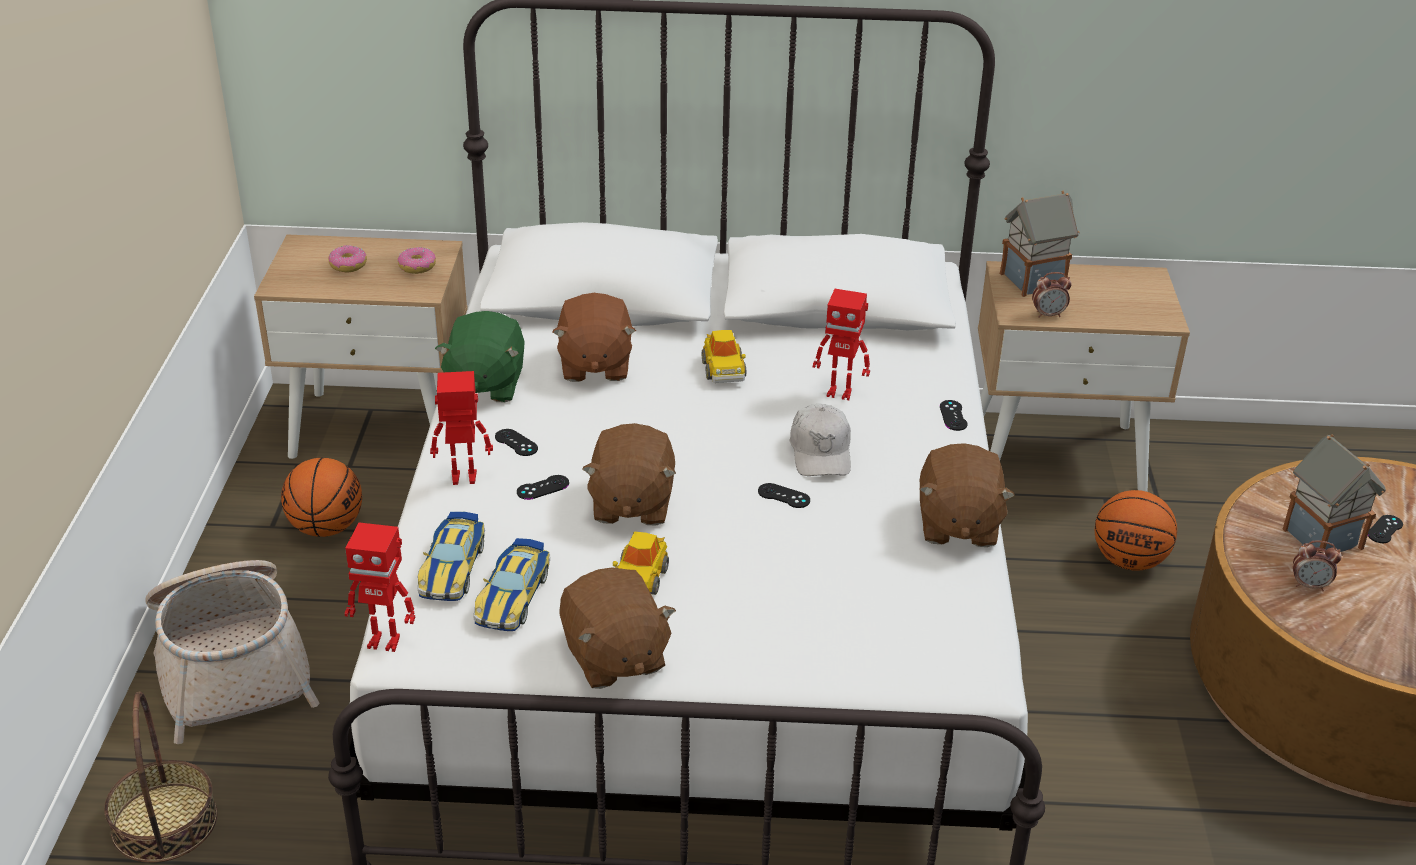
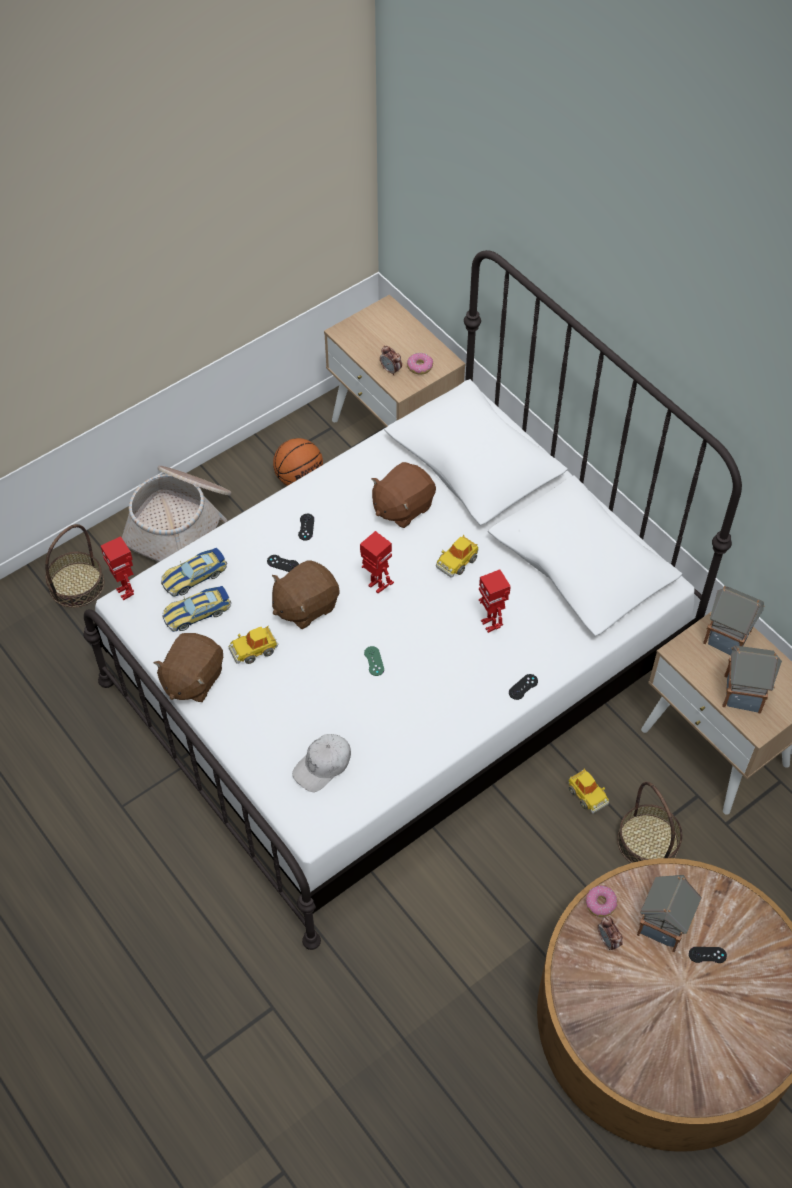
camera: 50 degrees right, 20 degrees up
(348, 265) = (389, 340): donut -> donut (600, 903)
(464, 479) = (259, 530): toy robot -> toy robot (376, 586)
(484, 385) = (339, 478): green plush toy -> none
(784, 496) = (374, 661): black game controller -> green game controller
(821, 452) = (427, 651): white cap -> white cap (323, 766)
(957, 525) = (424, 748): brown plush toy -> none
(1025, 567) = (587, 794): none -> toy car
(1048, 315) = (696, 667): alarm clock -> alarm clock (391, 370)
(1112, 306) = (744, 693): none -> toy house
(1129, 560) = (648, 841): basketball -> basket

